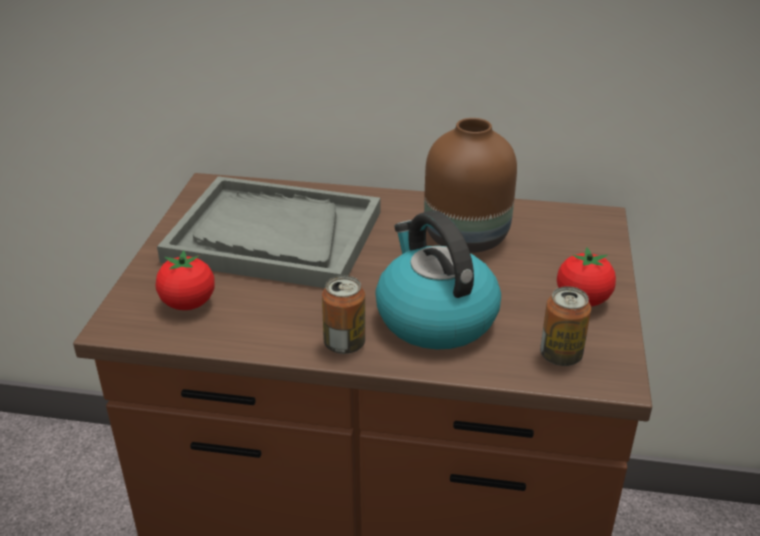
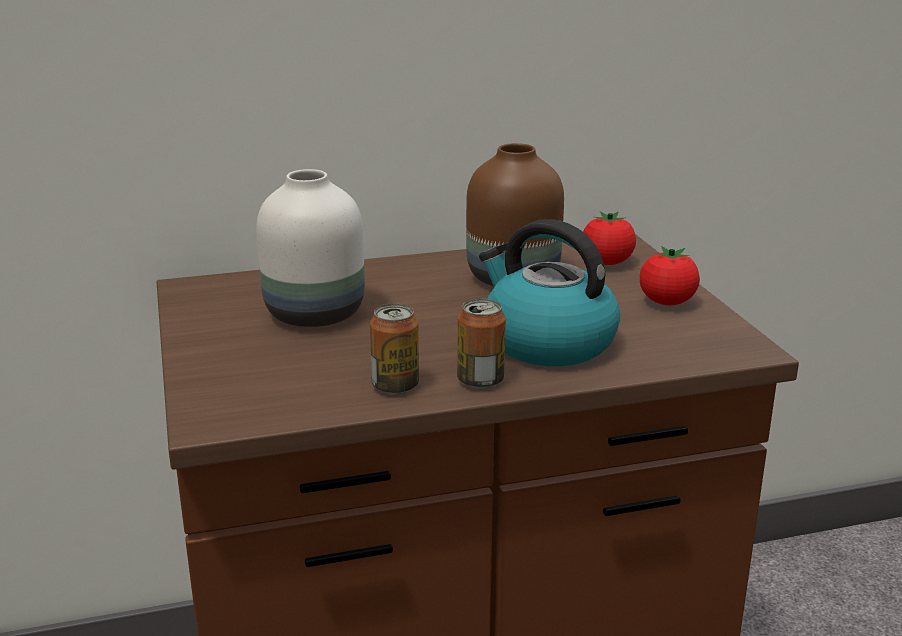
camera: 25 degrees left, 10 degrees down
(188, 304) = (275, 386): tomato -> tomato (607, 263)
(274, 236) = (312, 314): grey tray -> white vase
(560, 356) = (689, 344): can -> can (395, 386)

